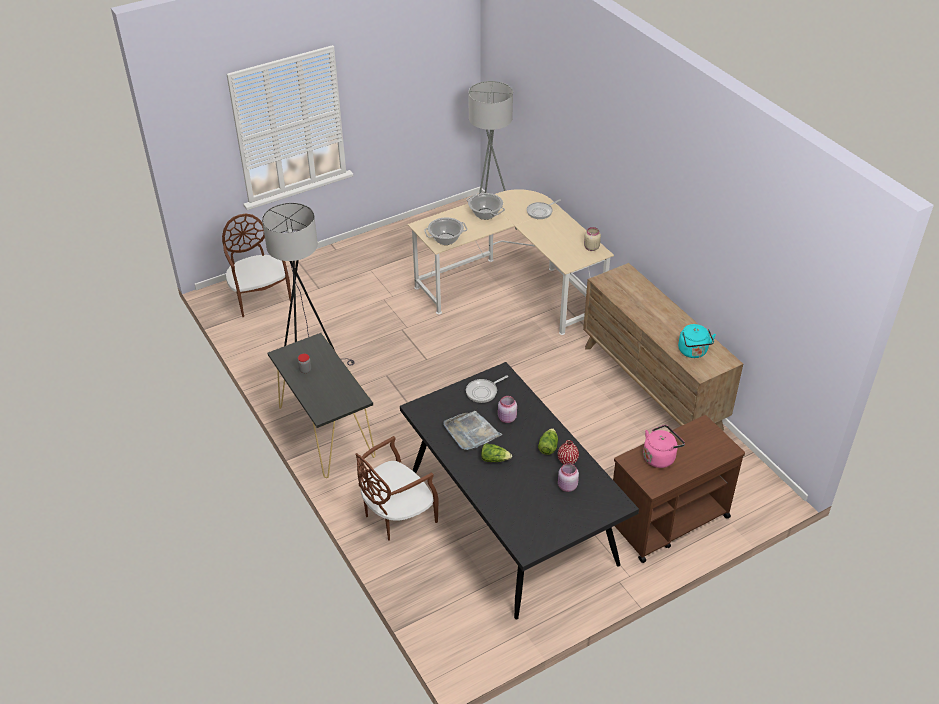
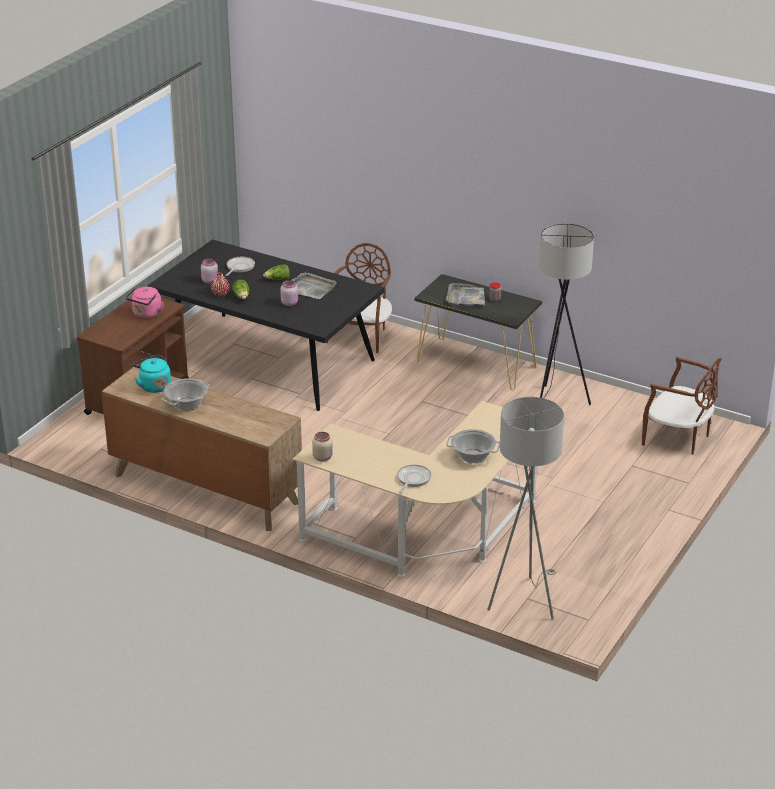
camera: 150 degrees right, 10 degrees down
(327, 383) = (465, 297): none -> grey tray
(446, 239) = (486, 417): cooking pot -> cooking pot (186, 404)
(483, 392) = (324, 313): frying pan -> frying pan (239, 267)

